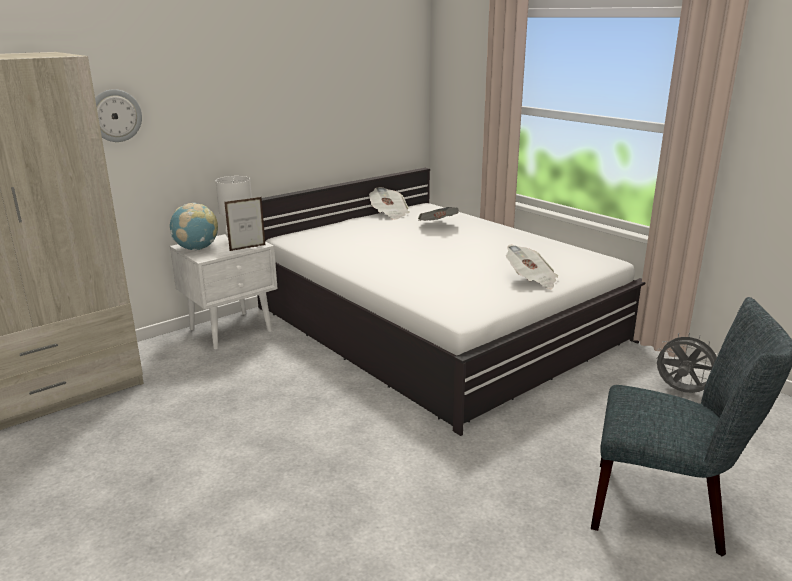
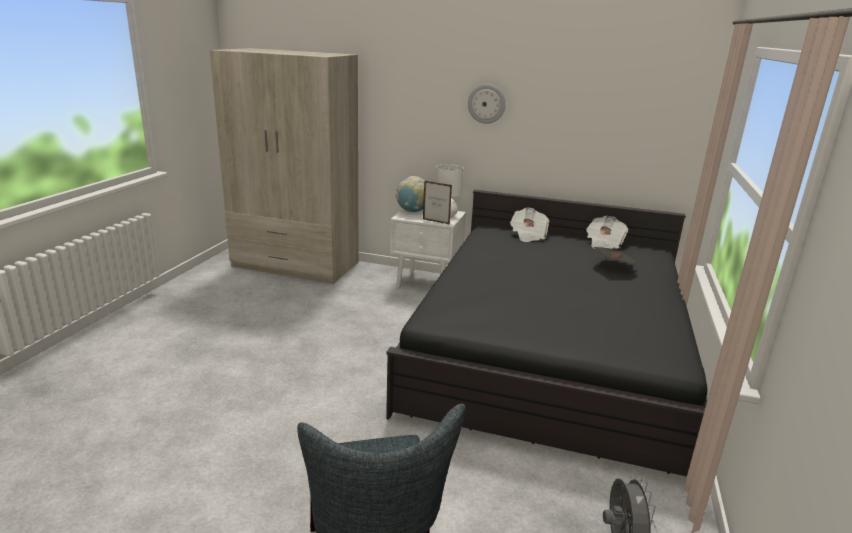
camera: 55 degrees right, 0 degrees up
(115, 115) = (388, 103): wall clock -> wall clock (486, 104)
(436, 323) = (550, 353): white bed -> black bed
(531, 280) = (550, 334): newspaper -> newspaper (528, 235)

